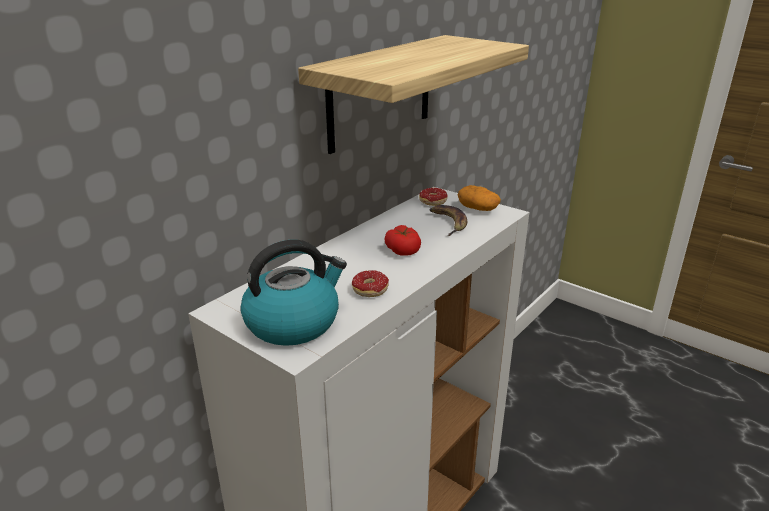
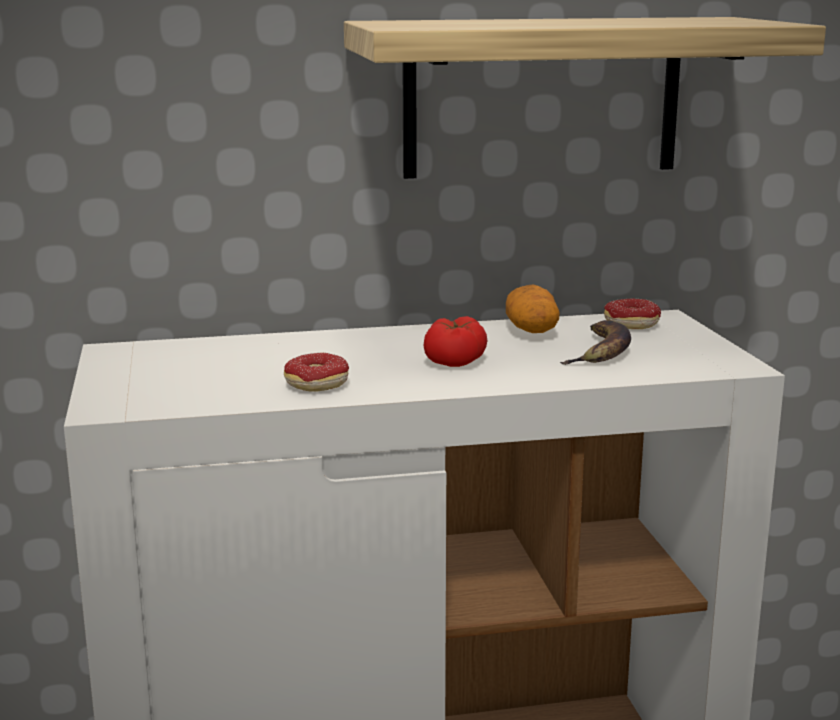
camera: 40 degrees right, 10 degrees down
(293, 322) = (163, 383): kettle -> none
(477, 209) = (690, 349): potato -> potato (530, 330)

